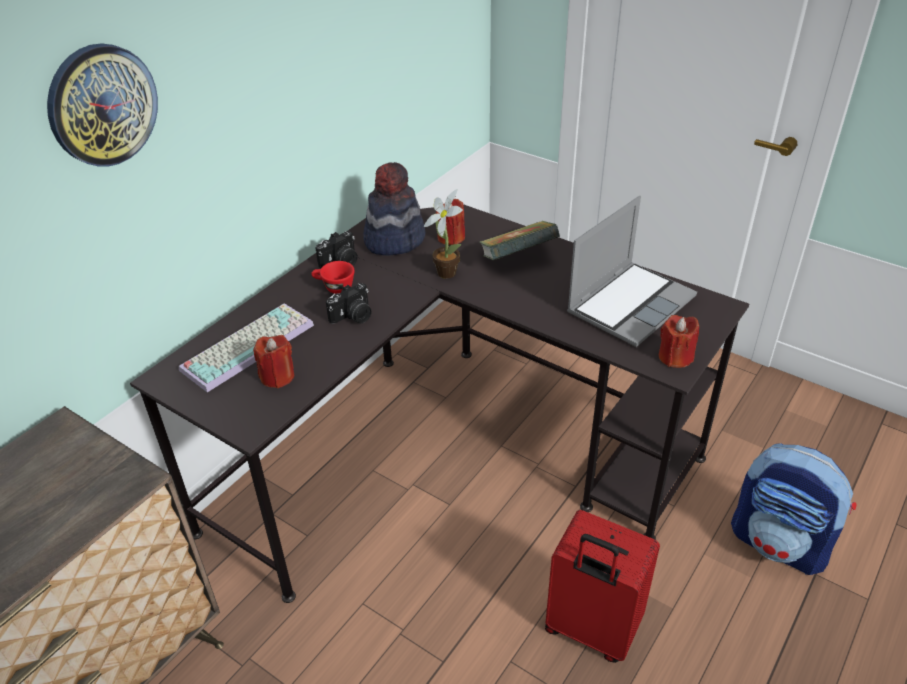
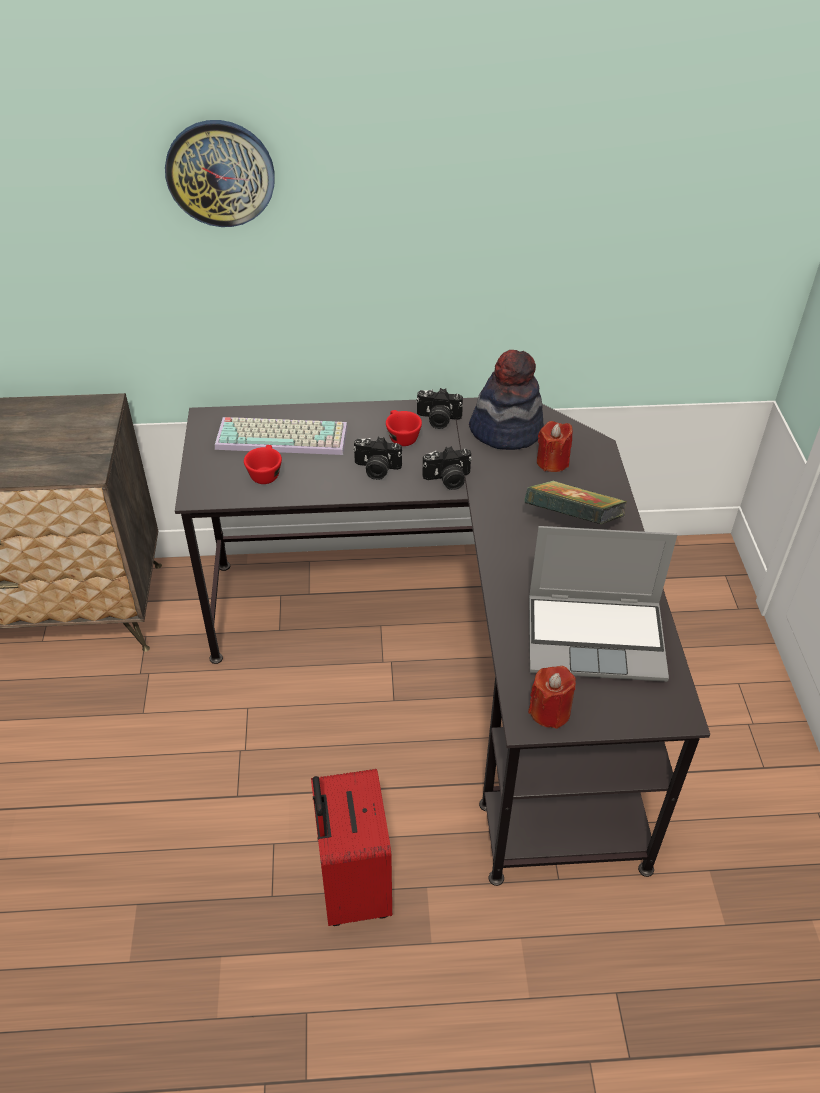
camera: 50 degrees right, 5 degrees up
(277, 376) = (265, 473): red candle -> red cup
(409, 289) = (448, 480): none -> camera
(446, 271) = (500, 487): potted plant -> none
(780, 543) = (599, 1005): backpack -> none

